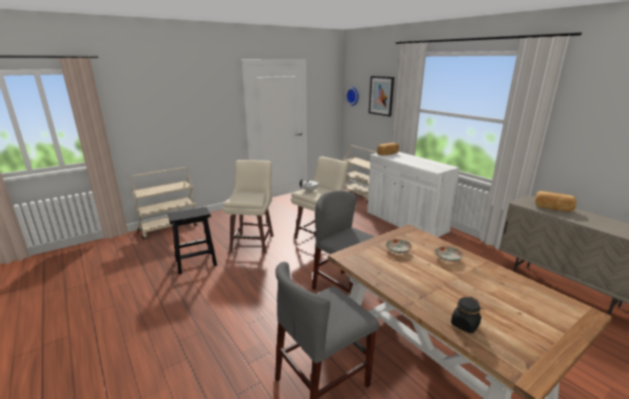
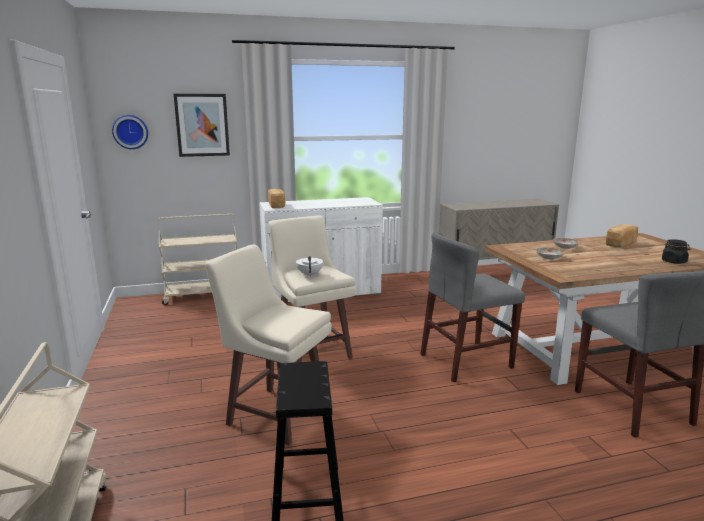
camera: 70 degrees left, 5 degrees down
(553, 208) = (475, 205): bread -> bread (622, 244)

